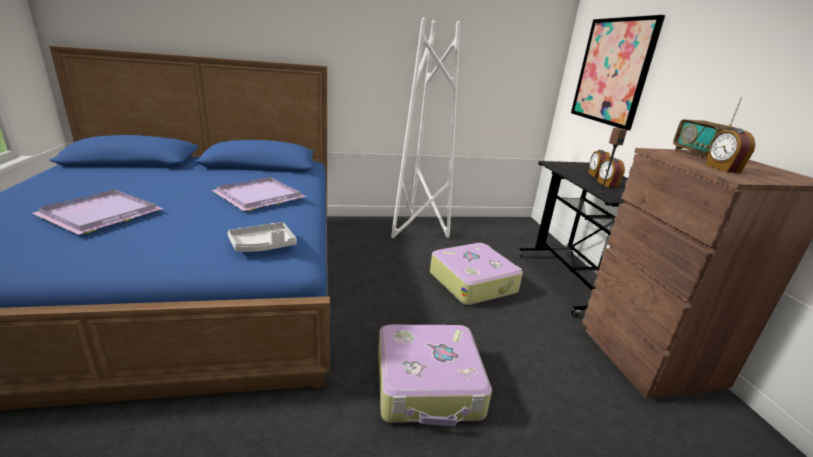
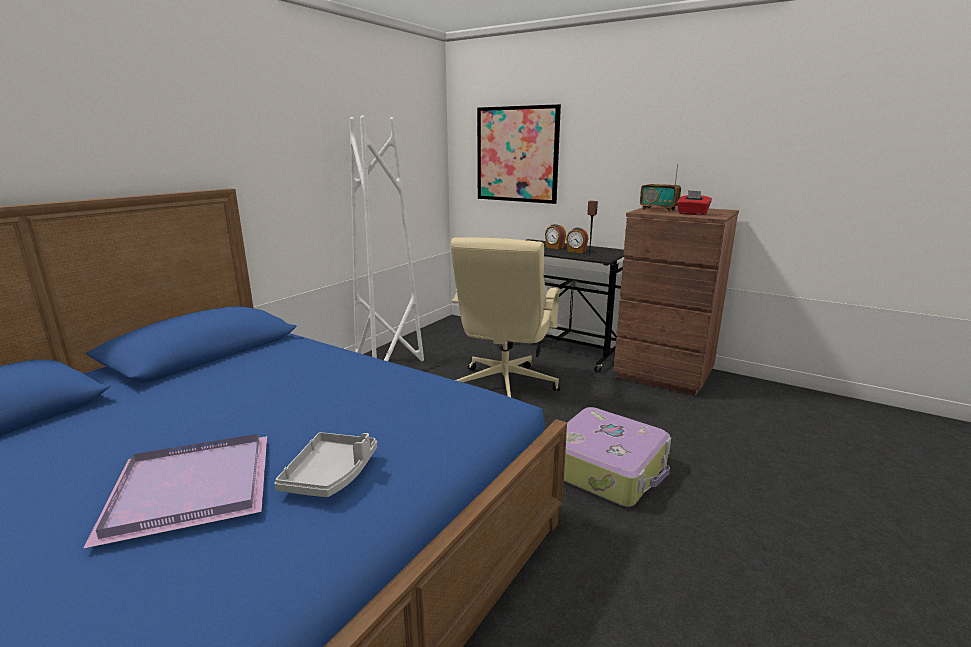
camera: 45 degrees left, 5 degrees down
(260, 195) = (319, 375): purple tray -> none
(263, 245) = (459, 406): grey tray -> grey tray (331, 474)
(473, 282) = (505, 385): suitcase -> beige office chair
(721, 168) = (692, 214): alarm clock -> red tissue box

